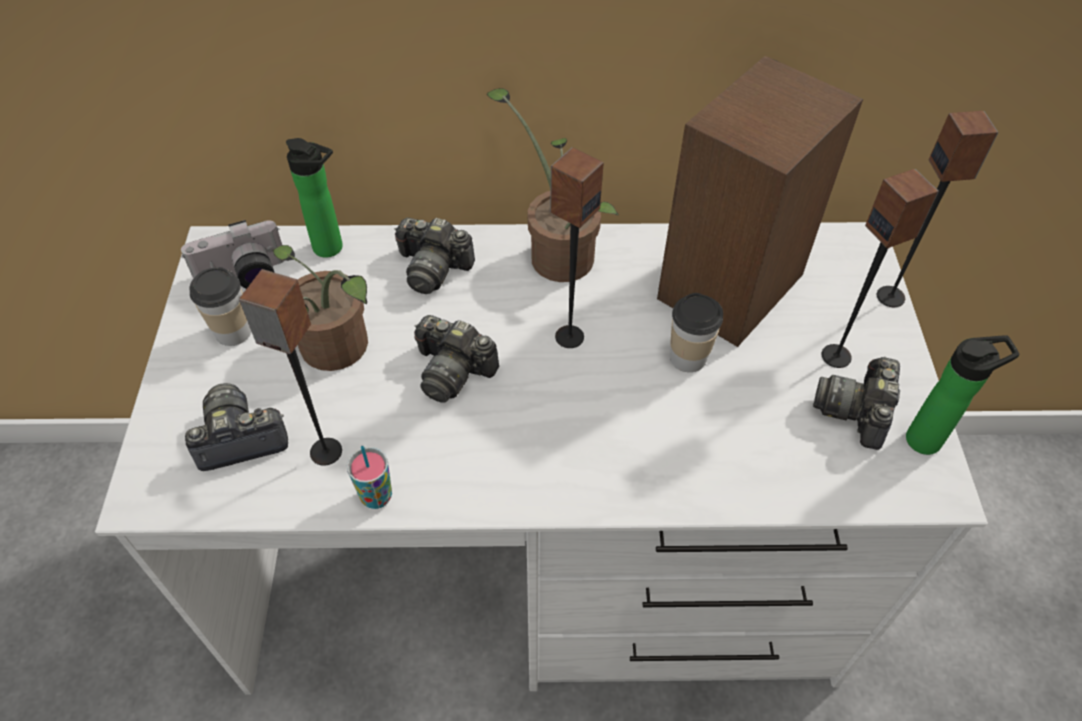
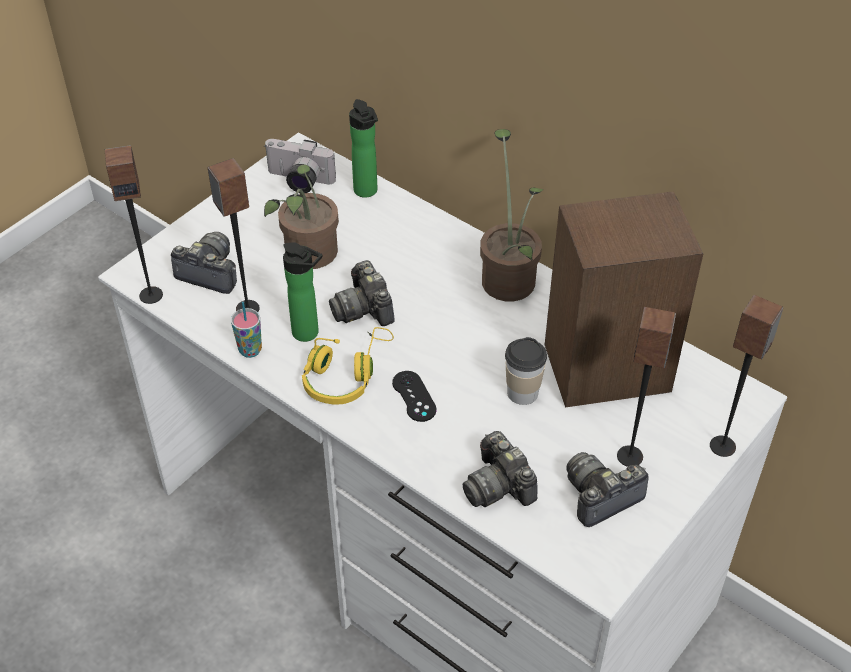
camera: 40 degrees right, 5 degrees down
(233, 332) = (262, 210): cup -> none
(433, 268) = (417, 240): camera -> camera (498, 485)
(506, 454) = (345, 375): none -> yellow headphones
(569, 336) = (458, 332): speaker -> speaker (151, 295)
(596, 430) = (414, 396): none -> black game controller
(929, 439) = (632, 546): bottle -> bottle (309, 334)

